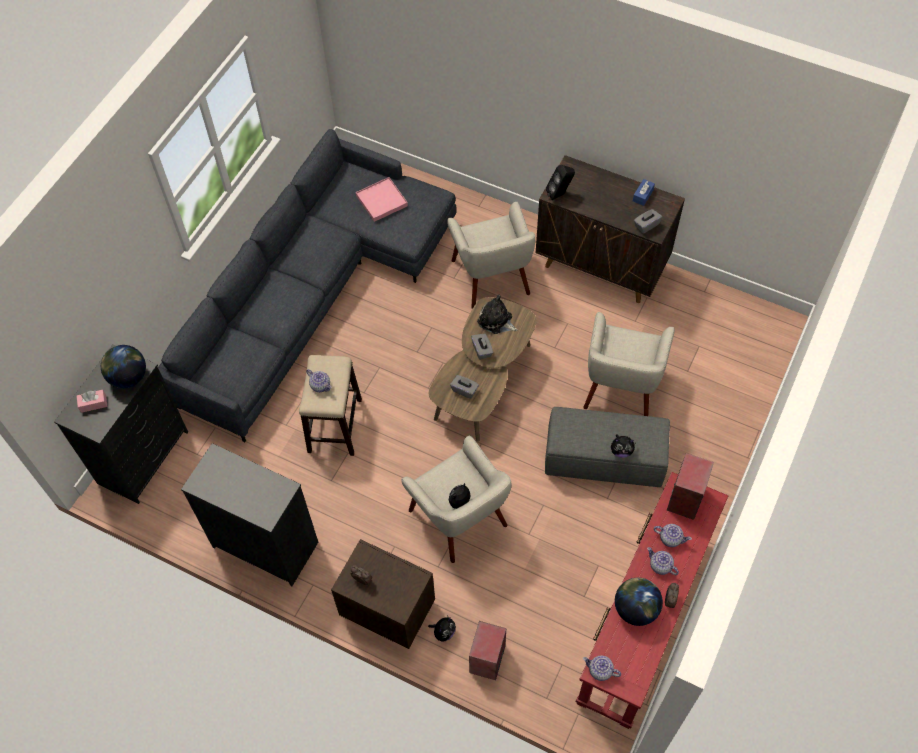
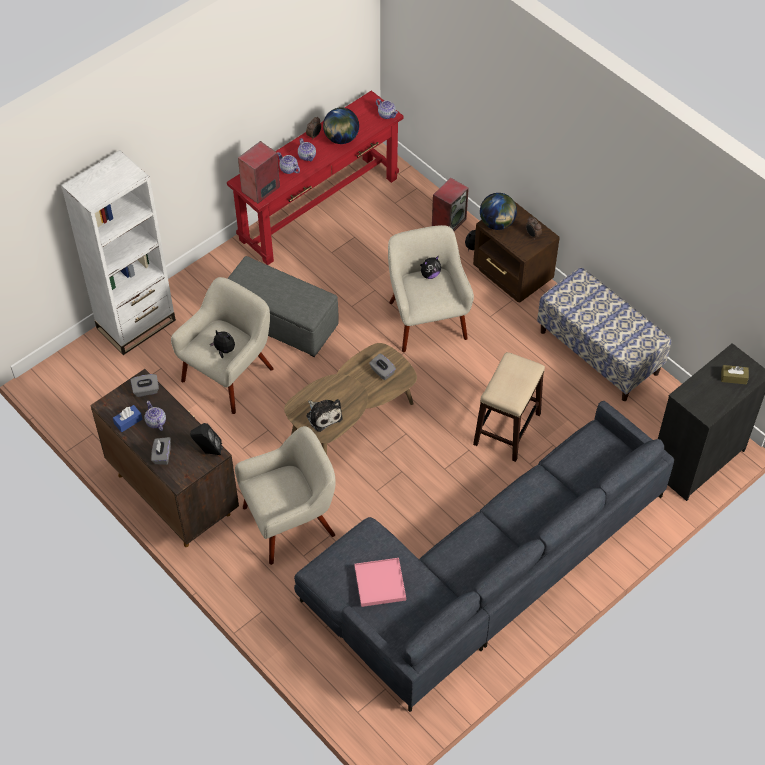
camera: 160 degrees left, 5 degrees down
(93, 404) = (733, 377): pink tissue box -> brown tissue box
(128, 377) = (697, 391): globe -> globe (497, 223)
(266, 544) = (599, 352): black dresser -> bench
(320, 385) = (517, 380): teapot -> teapot (155, 422)
(482, 350) = (350, 393): grey tissue box -> grey tissue box (162, 455)
(492, 277) = (290, 521): beige armchair -> beige armchair turned 60 degrees clockwise
(621, 451) = (276, 274): plush toy -> plush toy (224, 350)
(741, 406) = (136, 324): none -> white bookcase

